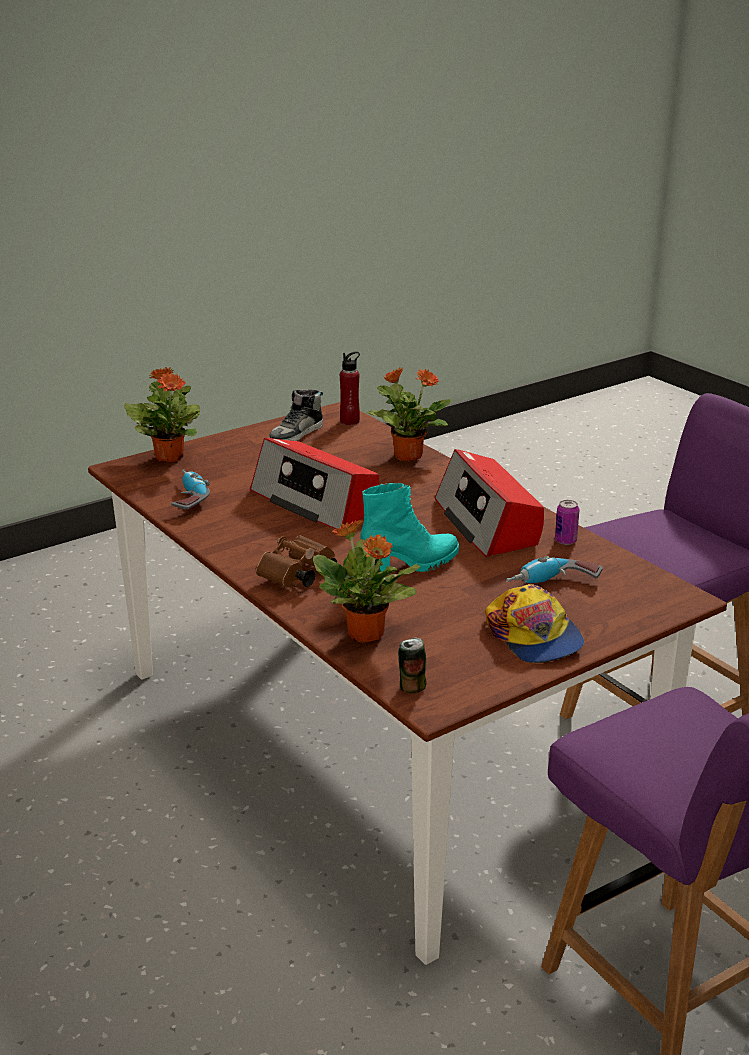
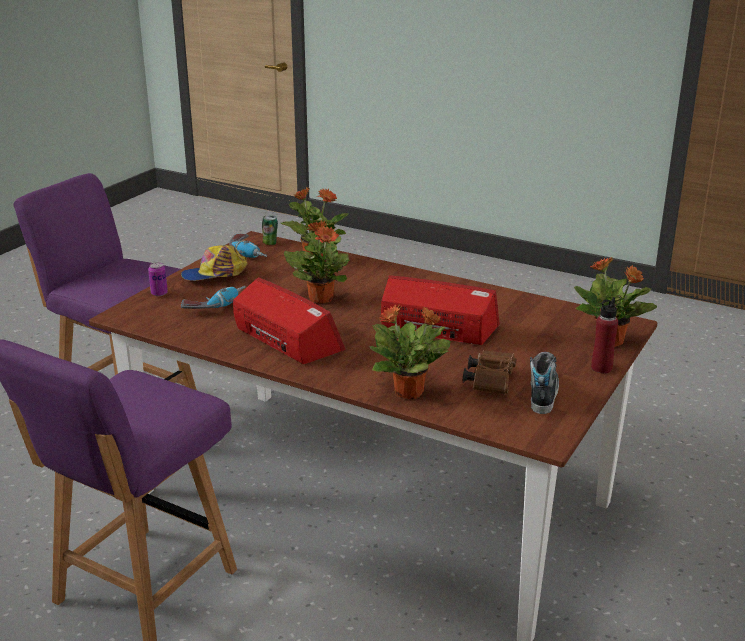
camera: 155 degrees right, 0 degrees up
(187, 499) = (534, 310): power drill -> power drill (249, 253)
(297, 577) = (387, 277): brown binoculars -> brown binoculars (490, 382)
(350, 421) = (514, 426): red bottle -> red bottle (601, 368)
(411, 565) = (321, 298): turquoise boot -> potted plant
(534, 636) = (215, 275): cap -> cap turned 60 degrees counterclockwise
(565, 541) = (217, 338): can -> can (159, 293)

